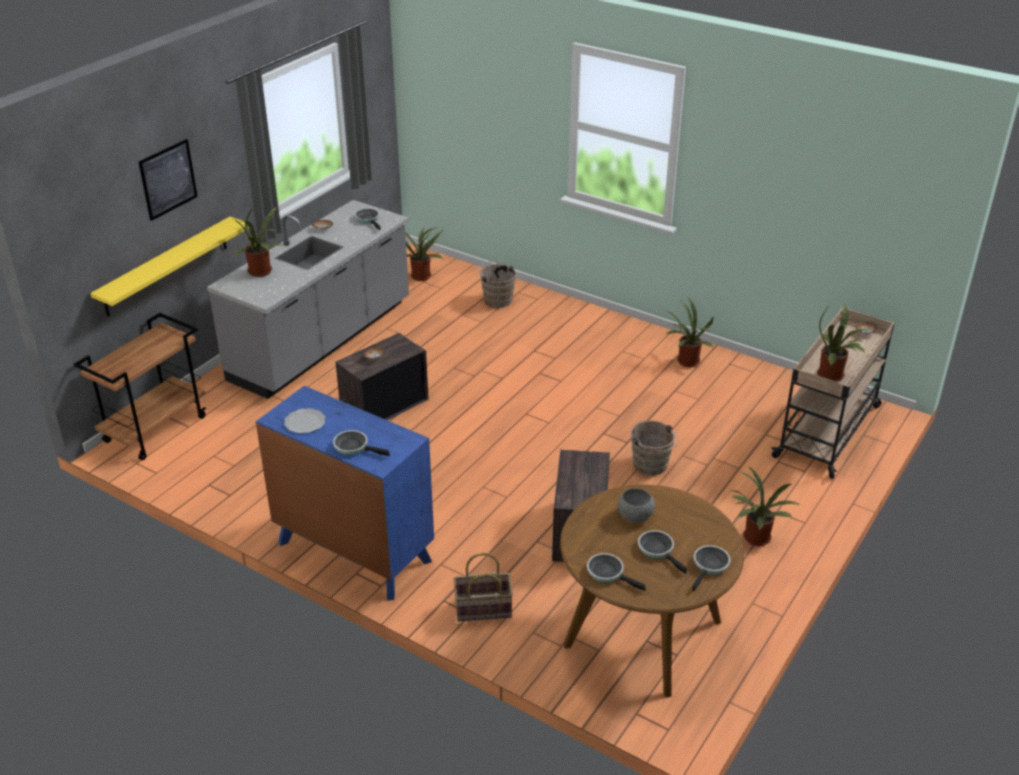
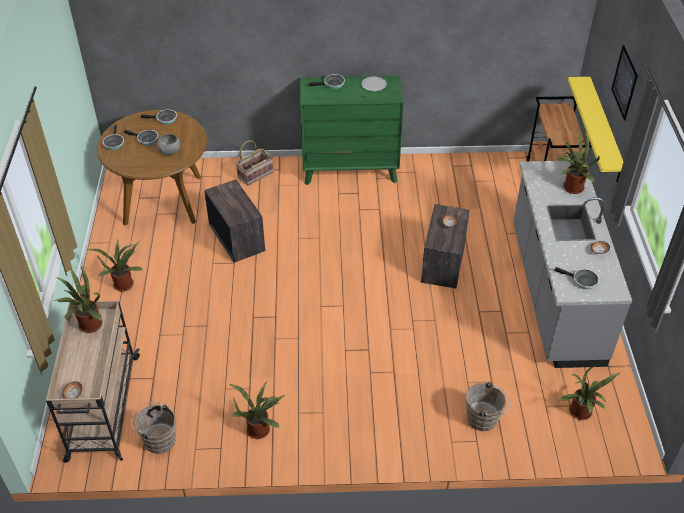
camera: 145 degrees right, 10 degrees up
(354, 552) = (350, 170): blue dresser -> green dresser
(651, 466) = (222, 305): brown bucket -> brown bucket (158, 439)

